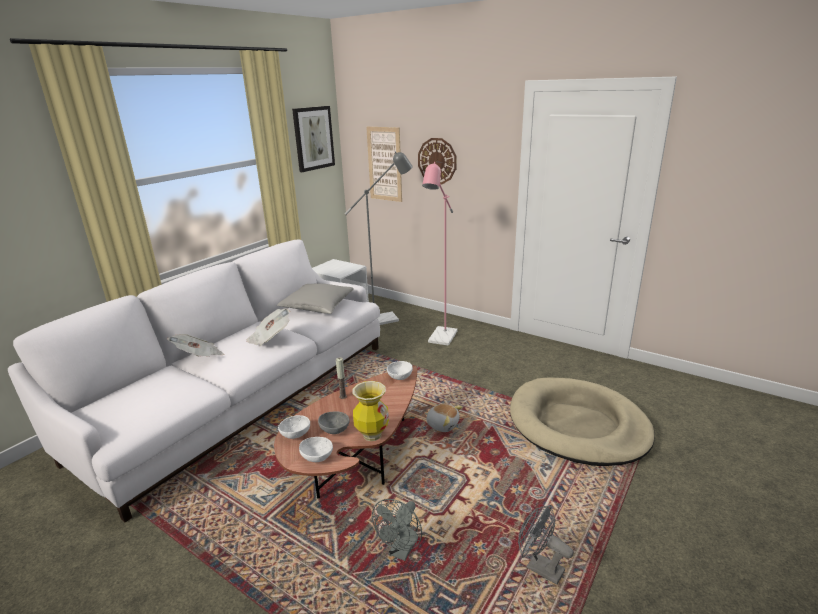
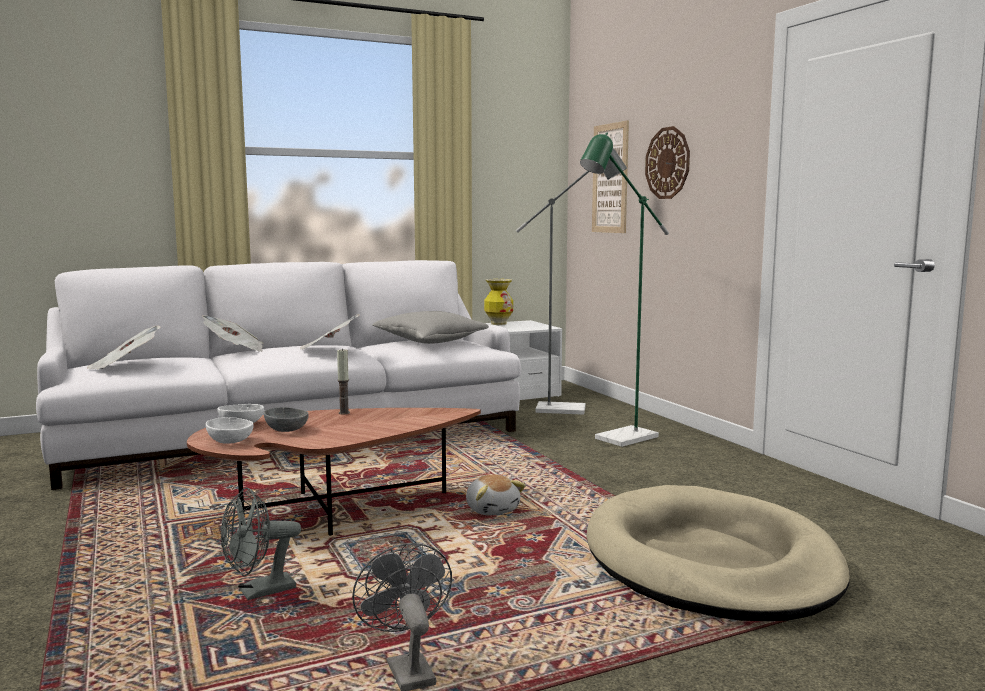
camera: 30 degrees right, 15 degrees down
(139, 406) = (124, 366): none -> newspaper
(313, 138) = (520, 142): picture -> none
(372, 435) = (318, 441): vase -> vase (498, 324)
(399, 377) = (440, 413): white bowl -> none
(441, 339) = (619, 440): pink floor lamp -> green floor lamp

